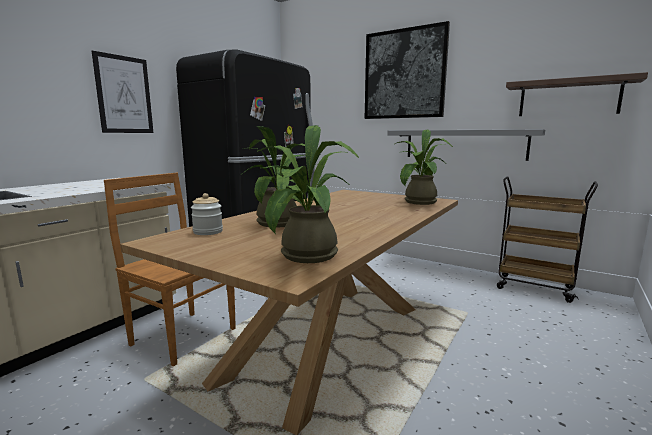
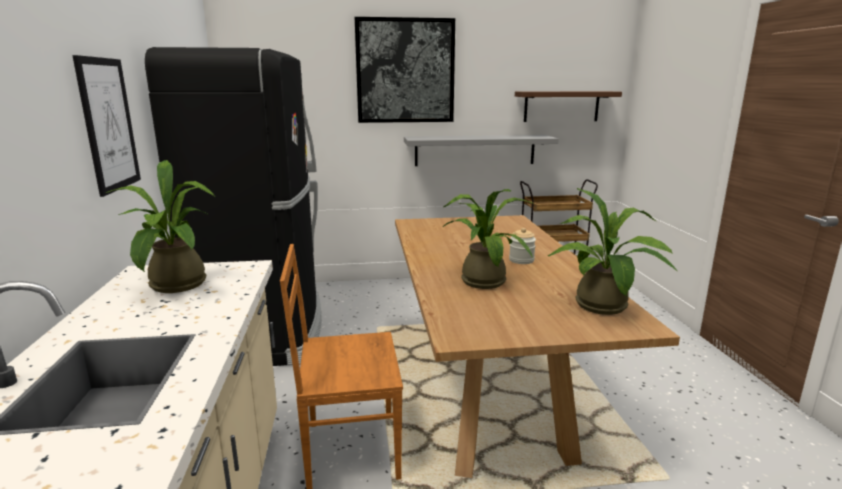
camera: 40 degrees left, 5 degrees up
(208, 232) = (463, 311): jar -> jar (521, 260)
(418, 203) = (509, 226): potted plant -> potted plant (175, 287)

